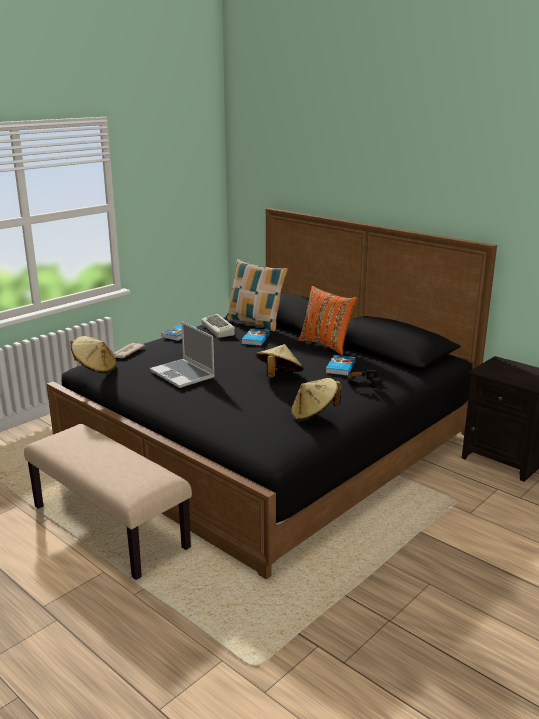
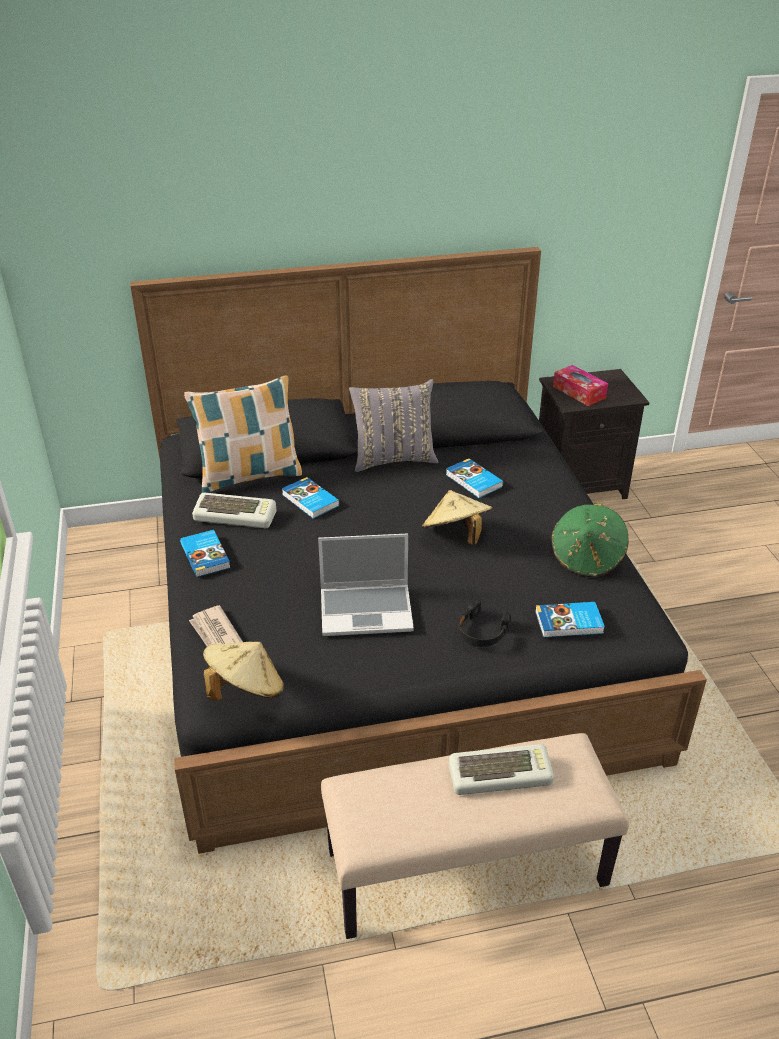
camera: 55 degrees left, 15 degrees up
(122, 461) = (500, 773): none -> keyboard
(242, 425) = (569, 623): none -> book
(314, 415) = (587, 558): beige hat -> green hat
(326, 345) = (393, 459): orange pillow -> grey pillow
(363, 384) = (534, 487): black headphones -> black headphones (481, 631)
(502, 370) = (579, 392): none -> tissue box

